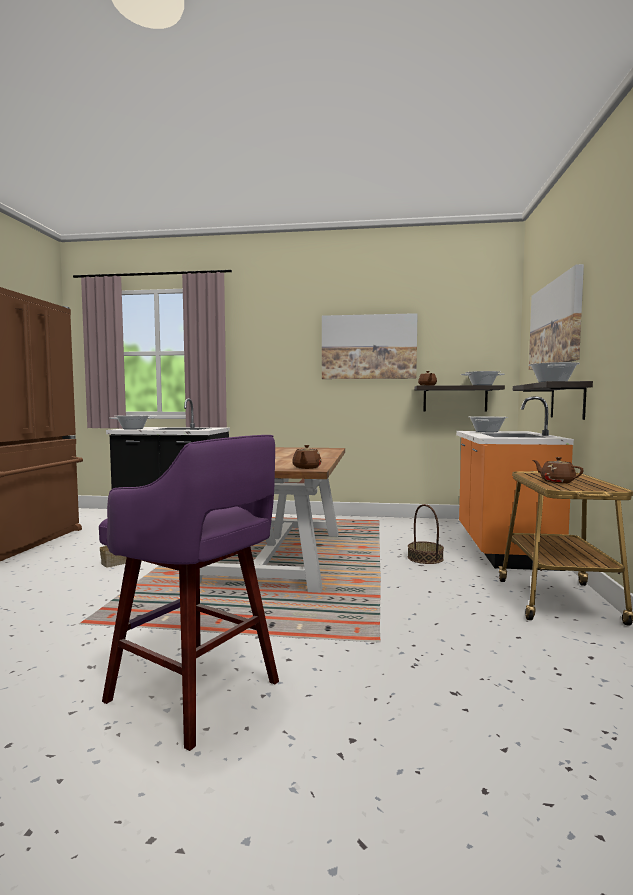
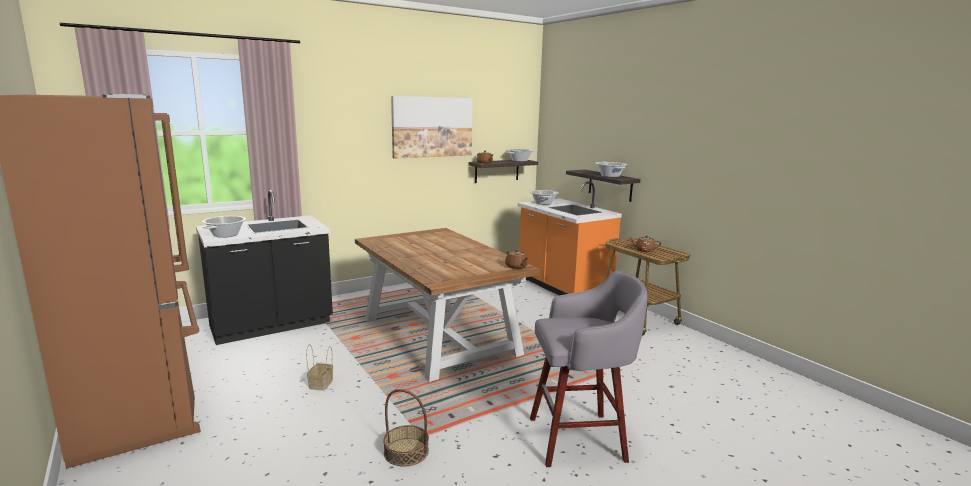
camera: 40 degrees left, 10 degrees up
(197, 693) = (580, 439): purple stool -> grey stool
(425, 558) = (534, 308): basket -> basket (406, 451)
(556, 324) = (594, 126): picture -> none

